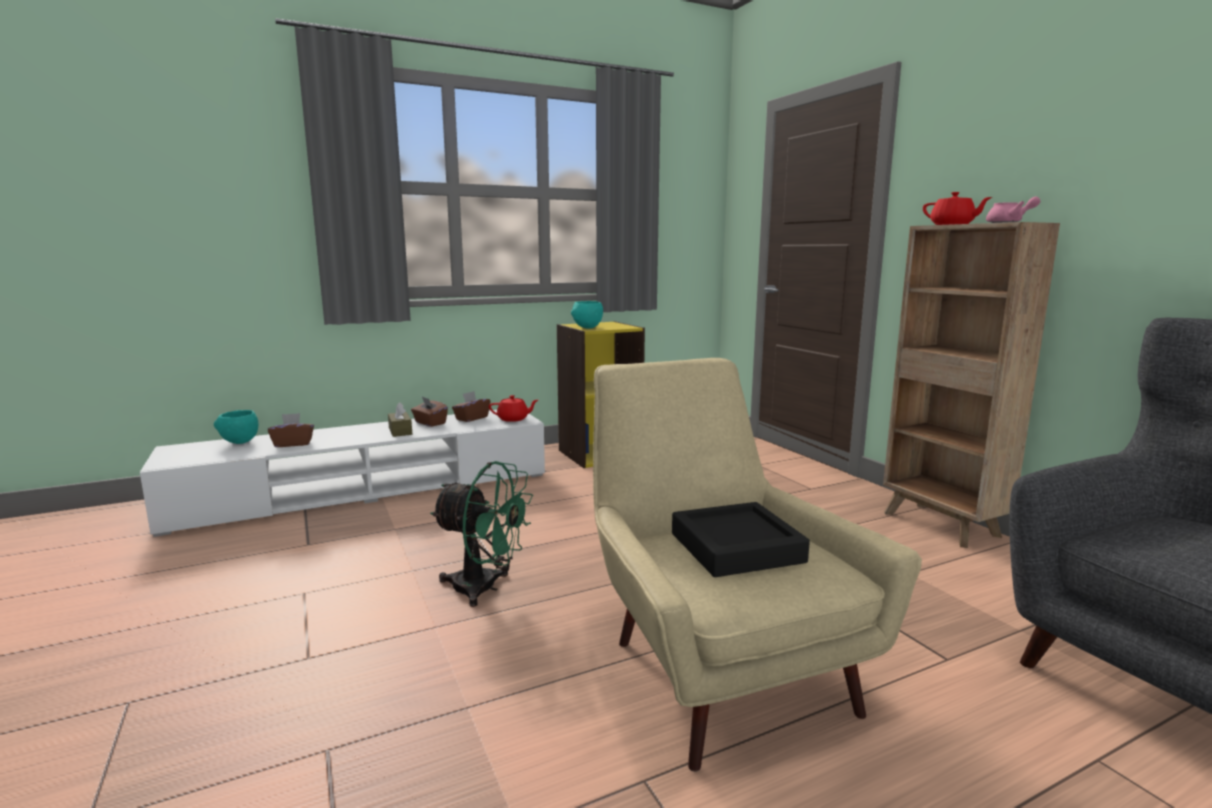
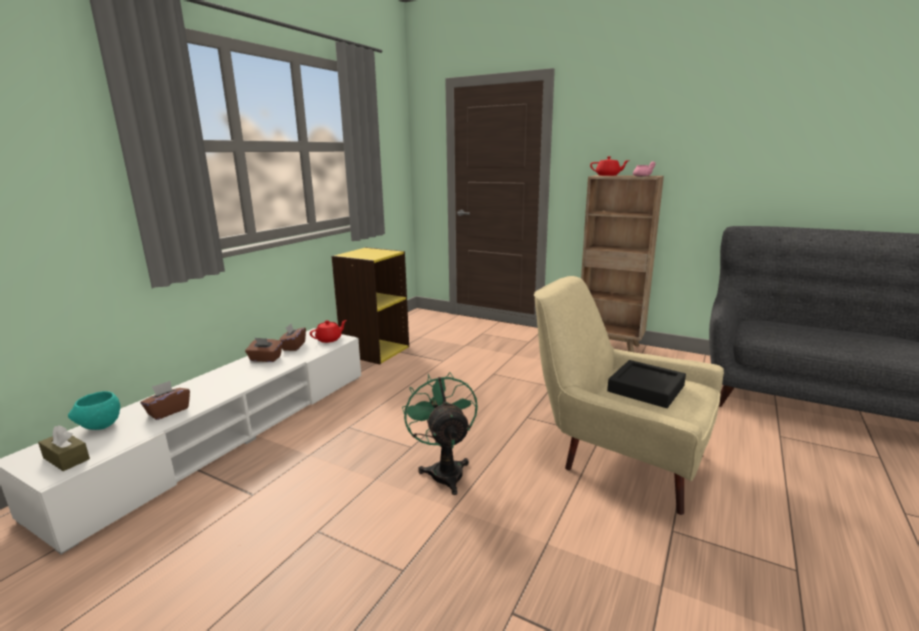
camera: 35 degrees left, 5 degrees up
(400, 431) = (253, 372): brown tissue box -> brown tissue box (66, 458)
(485, 588) = (444, 470): green fan -> green fan turned 90 degrees counterclockwise
(587, 328) = (367, 257): turquoise bowl -> none

